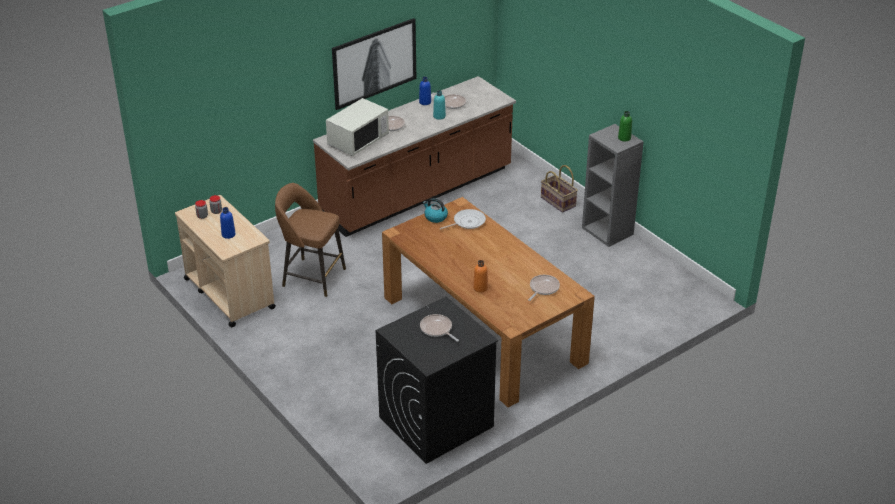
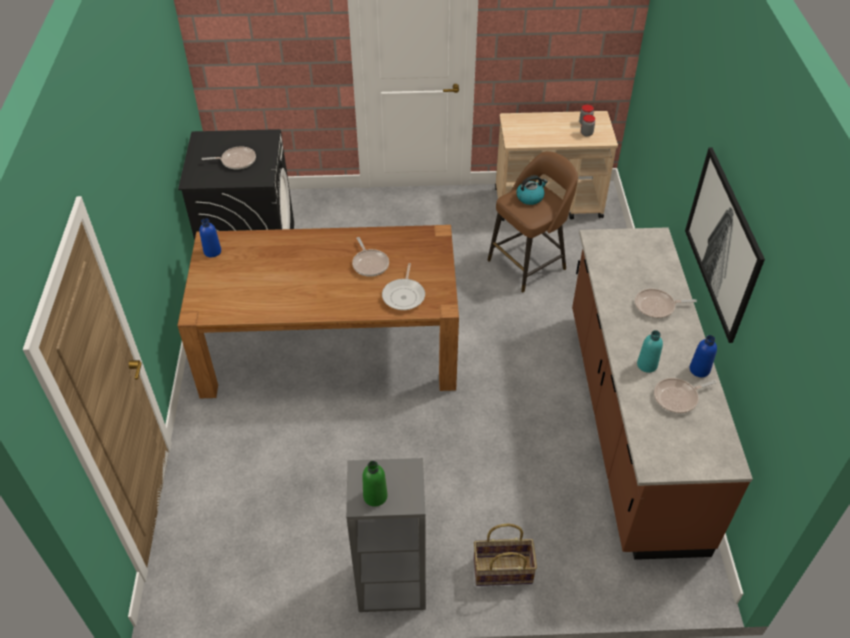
camera: 125 degrees right, 10 degrees up
(228, 234) = (538, 128): blue bottle -> blue bottle (212, 251)
(358, 141) = (635, 261): white microwave -> none
(435, 217) = (438, 275): kettle -> kettle (530, 197)
(480, 288) = (286, 248): orange bottle -> none
(543, 288) = (233, 293): frying pan -> frying pan (370, 264)

